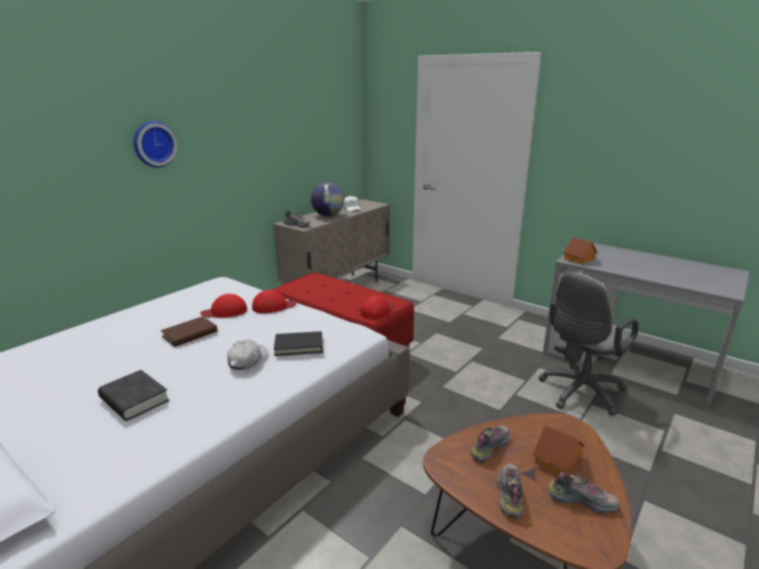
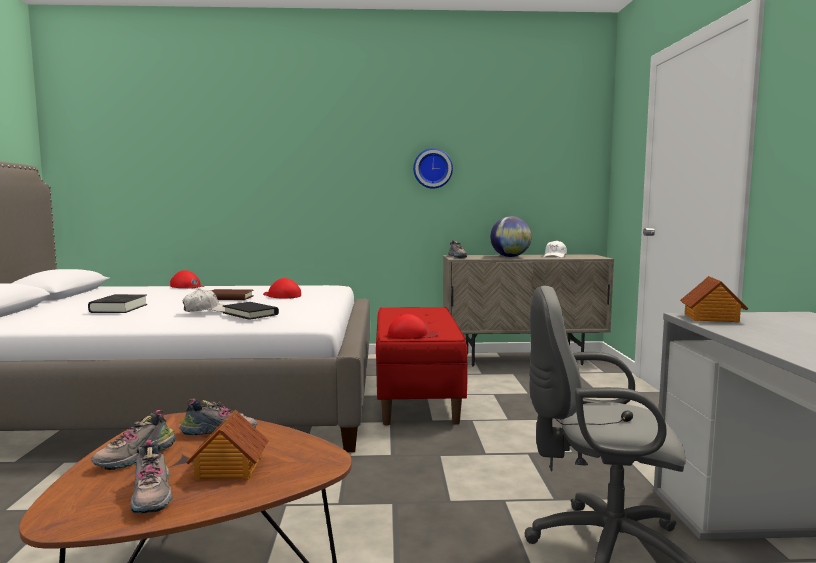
camera: 50 degrees right, 15 degrees down
(153, 144) = (320, 156): wall clock -> wall clock (432, 168)
(273, 306) = (315, 300): red cap -> red cap (187, 286)
(509, 494) = (136, 457): shoe -> shoe turned 150 degrees clockwise

